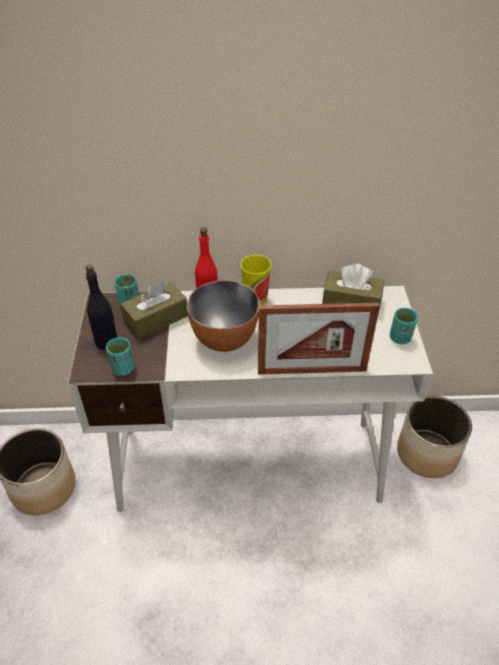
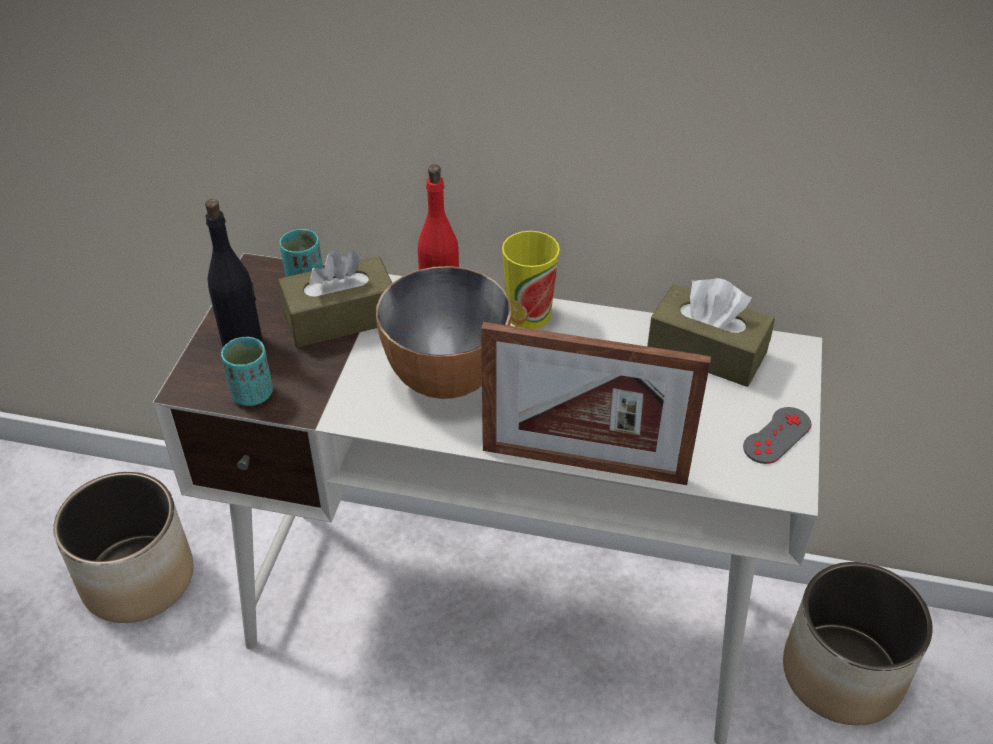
camera: 15 degrees right, 0 degrees up
(400, 338) = (777, 435): turquoise cup -> grey game controller

